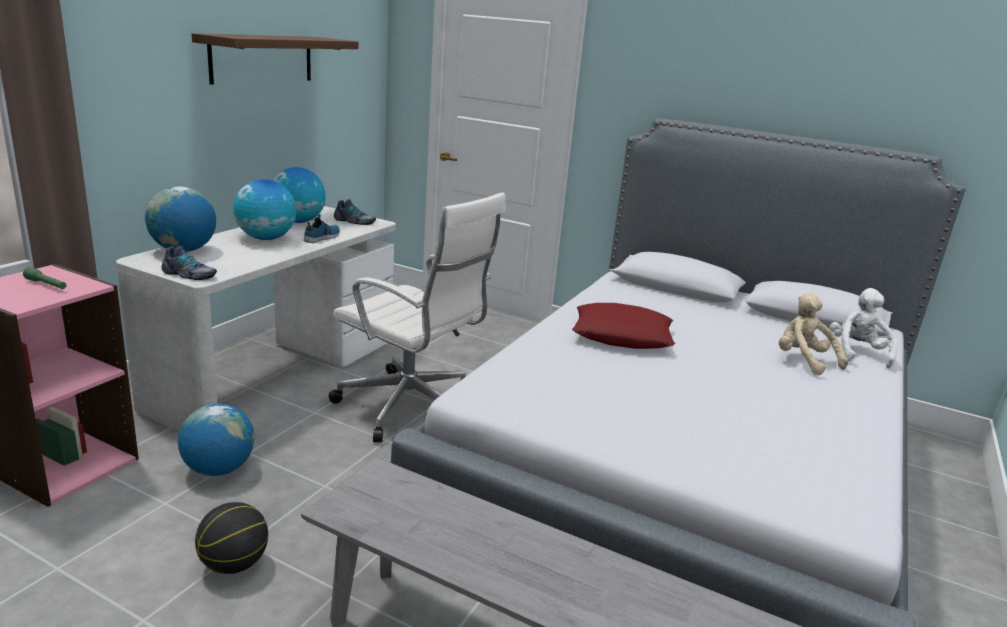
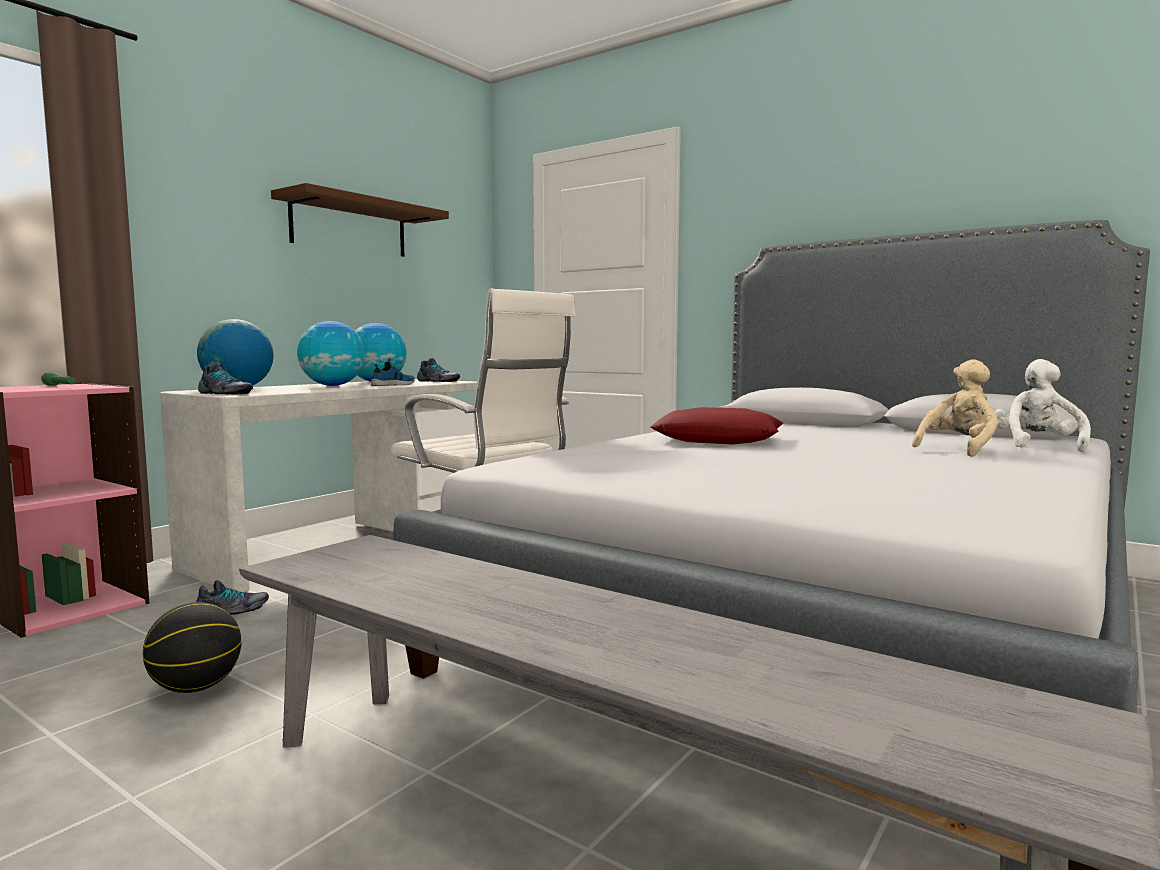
camera: 10 degrees right, 15 degrees down
(219, 469) = (232, 611): globe -> shoe
(803, 361) = (958, 449): beige plush toy -> beige plush toy turned 75 degrees clockwise

